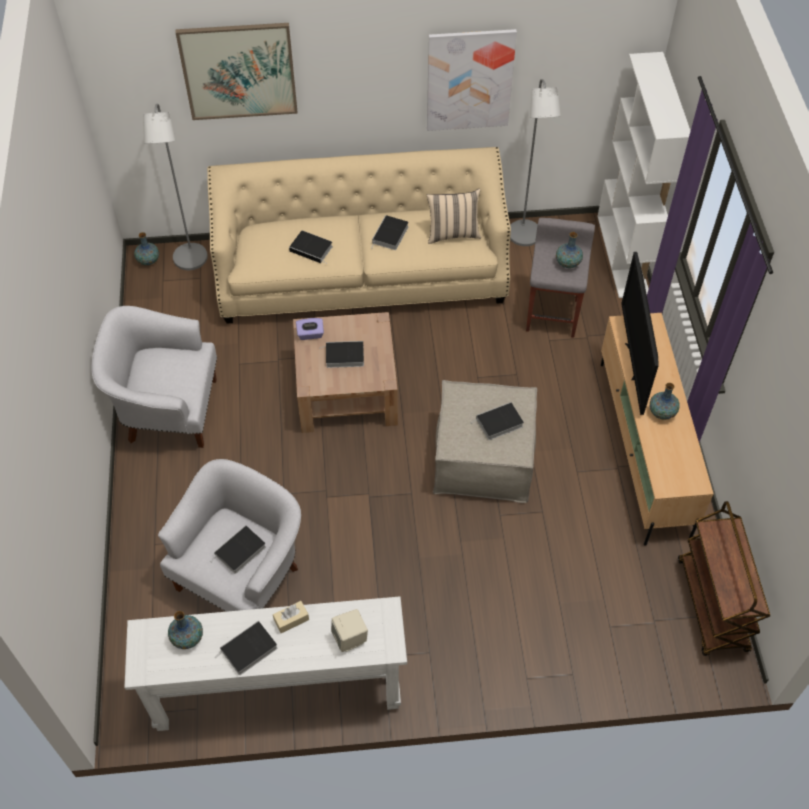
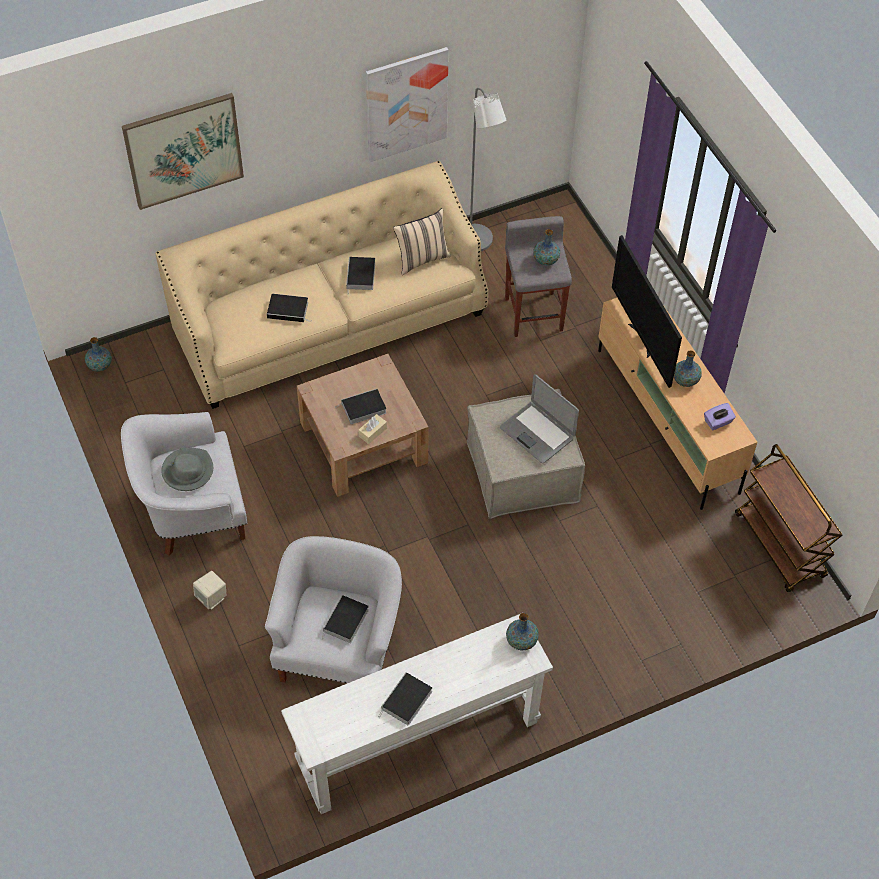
camera: 20 degrees left, 0 degrees up
(161, 369) = (187, 471): none -> grey hat
(187, 638) = (345, 708): vase -> vase (521, 641)
(190, 262) = (145, 356): grey floor lamp -> none
(291, 619) = (433, 663): beige tissue box -> beige tissue box (372, 432)
(310, 334) = (321, 396): purple tissue box -> purple tissue box (718, 422)
(350, 638) = (494, 662): beige speaker -> beige speaker (212, 598)
(498, 423) = (537, 432): book -> laptop
(623, 255) = (579, 236): white bookcase -> none

